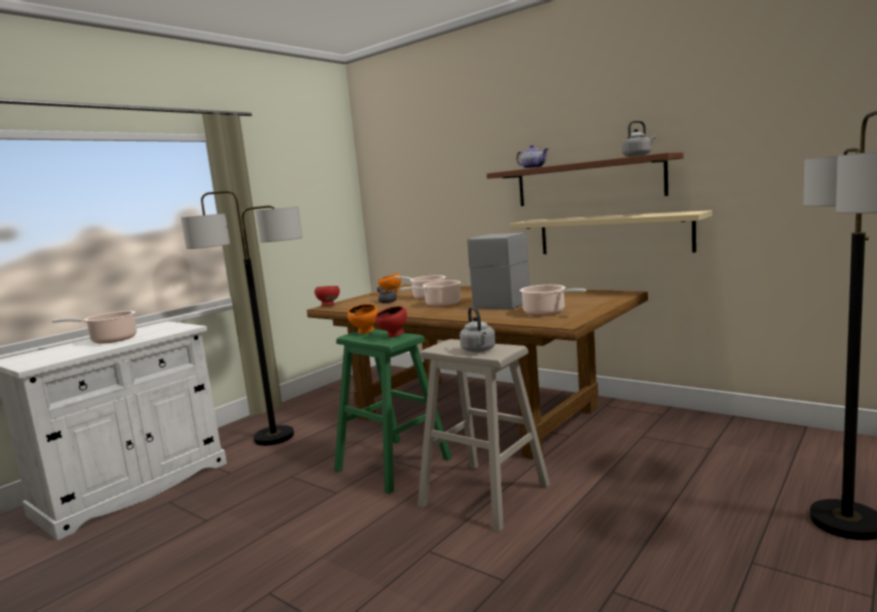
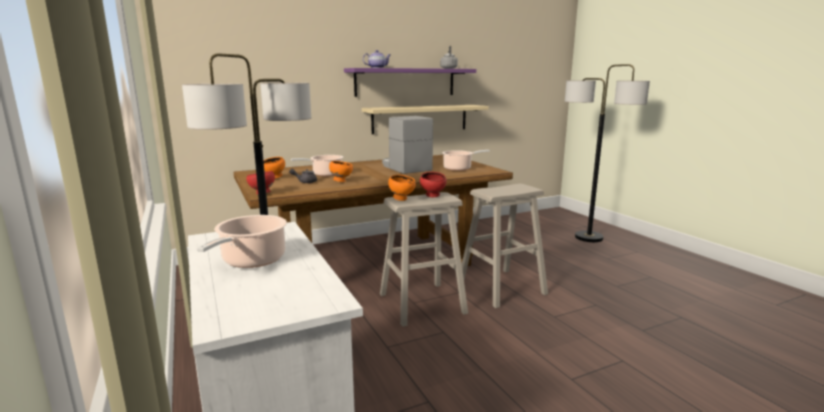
camera: 65 degrees left, 5 degrees up
(393, 464) = (421, 303): green stool -> beige stool
(403, 306) = (341, 181): none -> orange bowl
(440, 304) = (368, 176): cooking pot -> none
(479, 350) = (515, 189): grey kettle -> none
(588, 182) = (405, 82): brown shelf -> purple shelf

